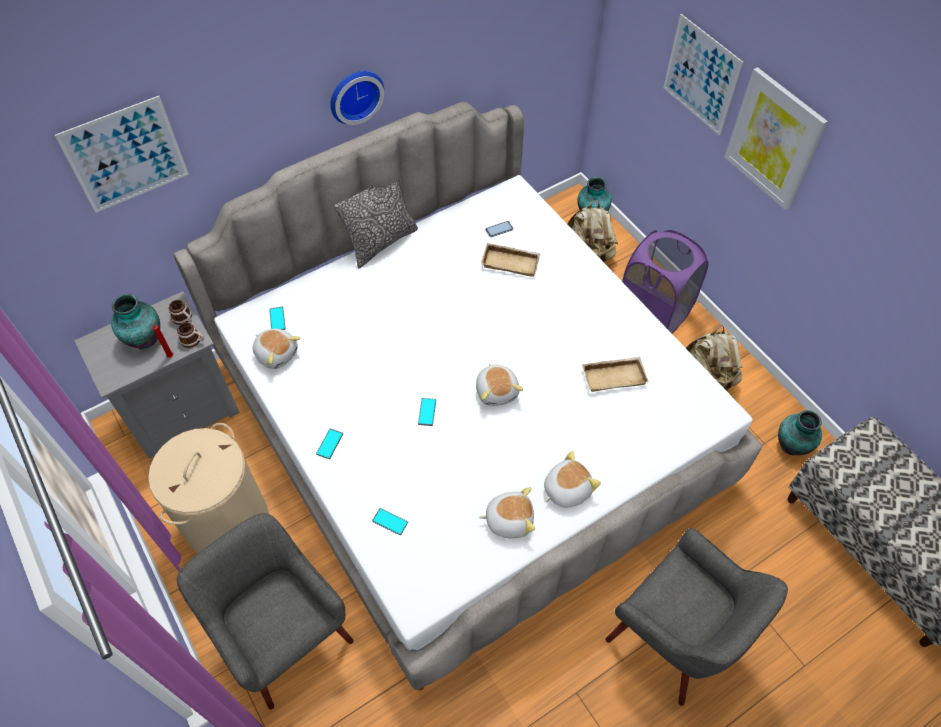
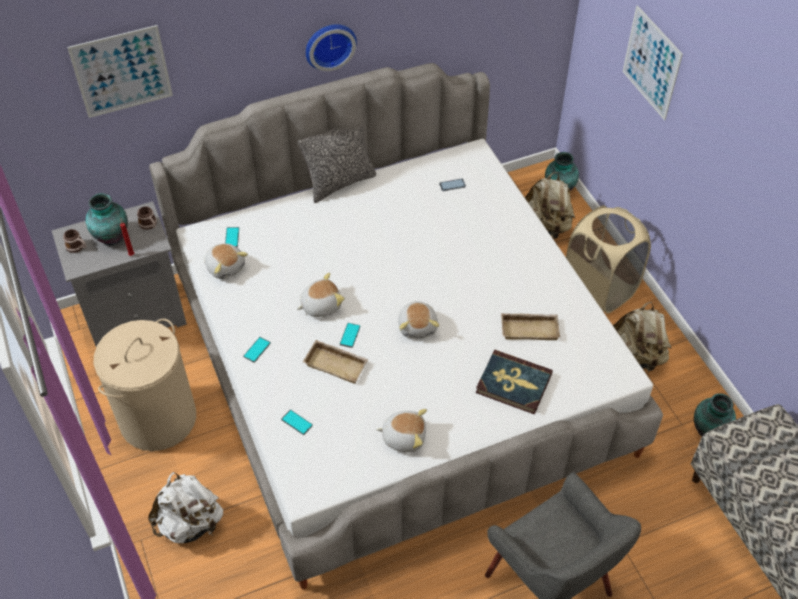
camera: 10 degrees right, 5 degrees down
(193, 340) = (154, 244): mug -> mug (77, 247)
(285, 637) = (190, 523): grey armchair -> white backpack
(511, 262) = (457, 215): beige tray -> beige tray (337, 364)
(566, 489) = (462, 419): plush toy -> plush toy (320, 305)
(611, 440) = (513, 384): none -> book
(653, 313) = (599, 289): purple laundry basket -> beige laundry basket
(774, 139) = (705, 127): picture -> none

